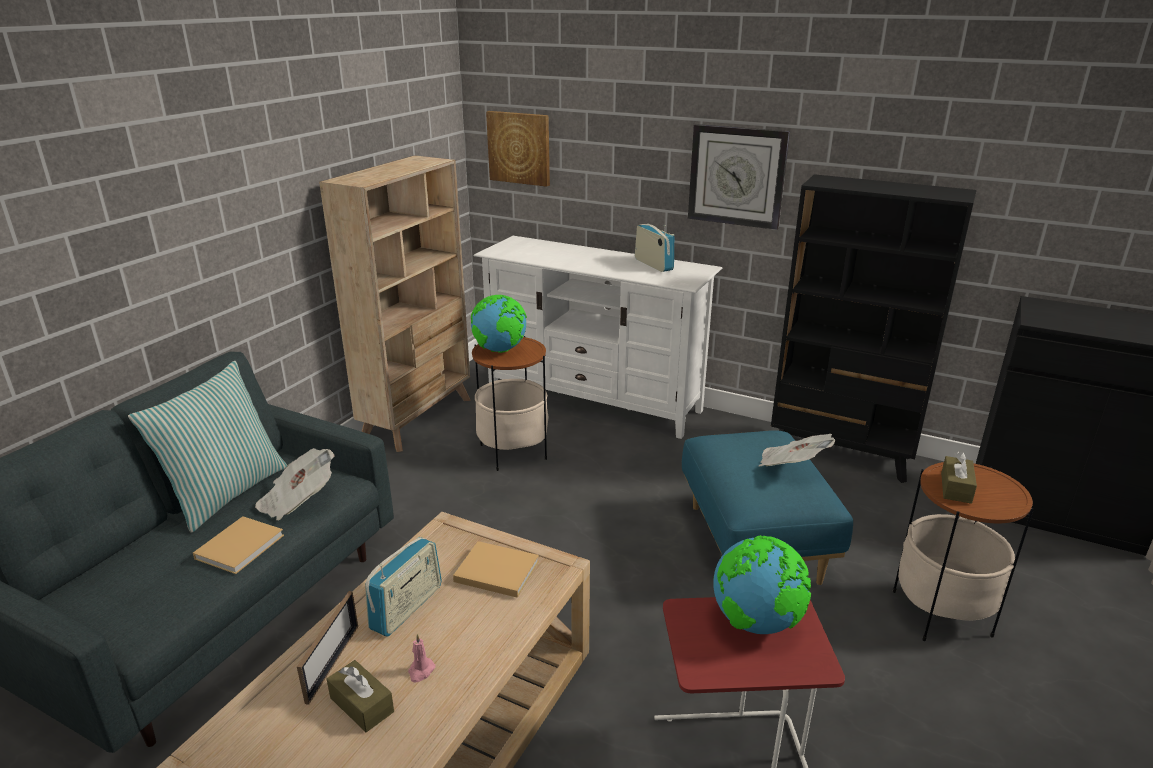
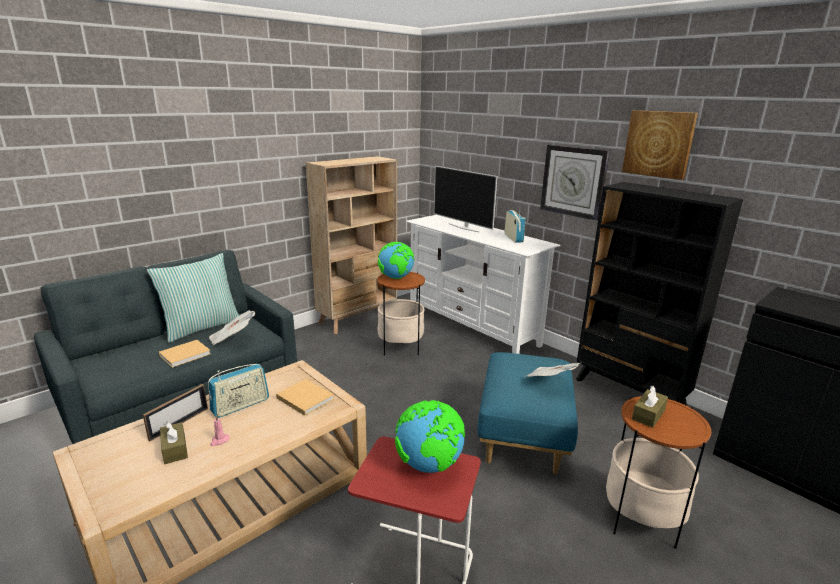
camera: 20 degrees right, 5 degrees down
(519, 148) = (447, 158): picture -> picture (658, 144)
(571, 256) = (464, 228): none -> television

